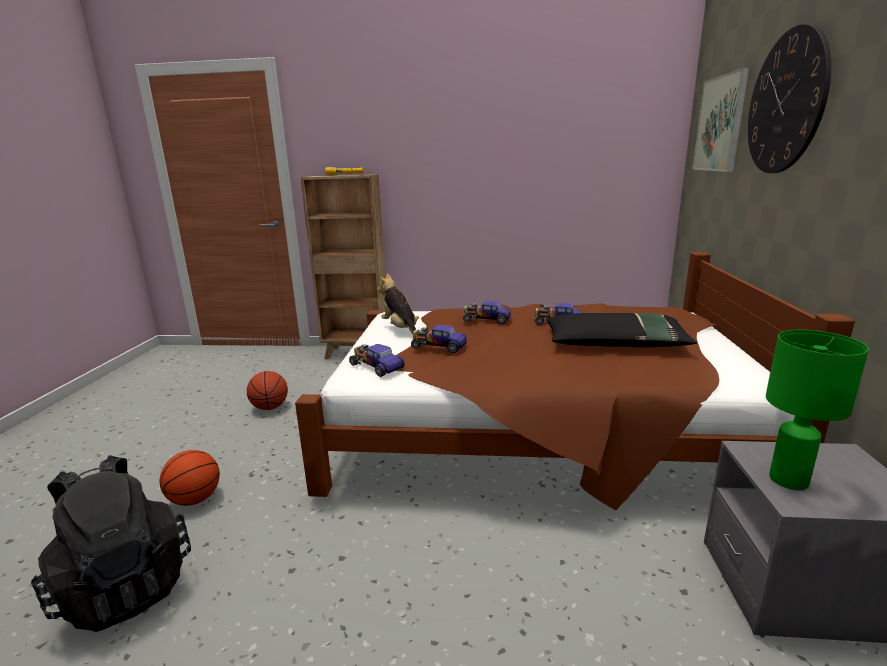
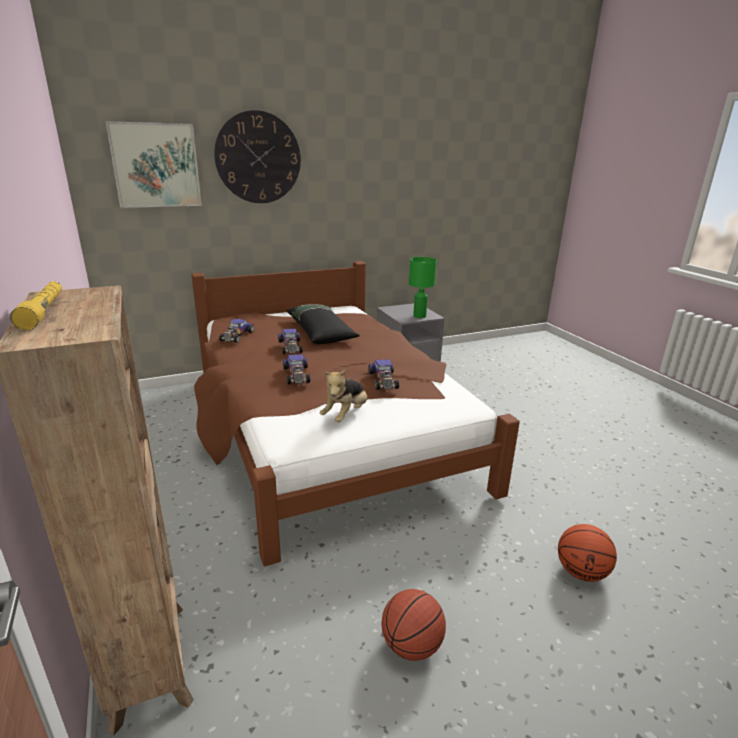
camera: 120 degrees left, 5 degrees up
(125, 586) = (654, 540): black backpack -> none
(376, 366) = (442, 398): toy car -> toy car (236, 336)

